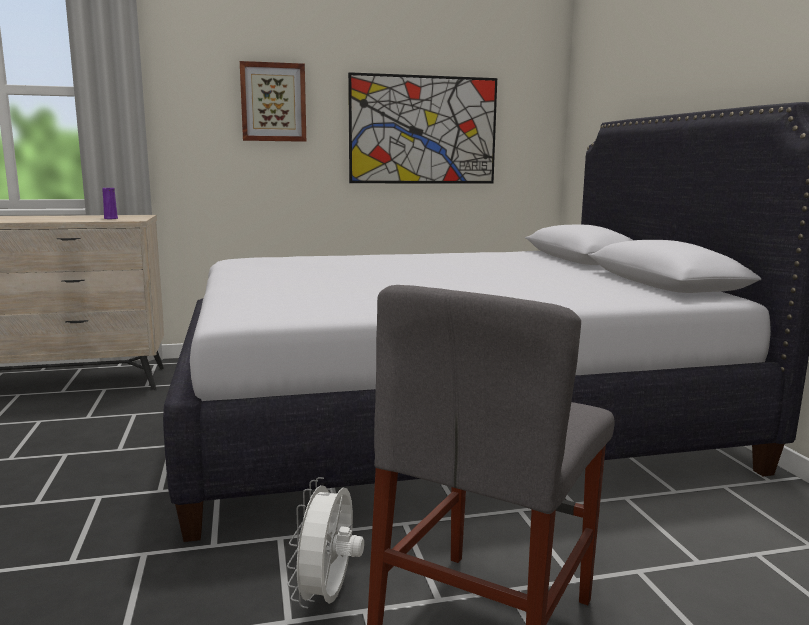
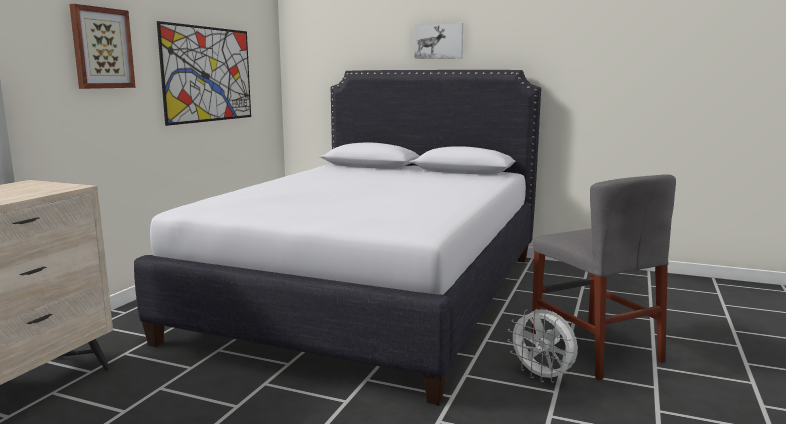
camera: 55 degrees left, 0 degrees up
(111, 218) = (34, 190): purple vase -> none
(711, 64) = (439, 41): none -> picture

